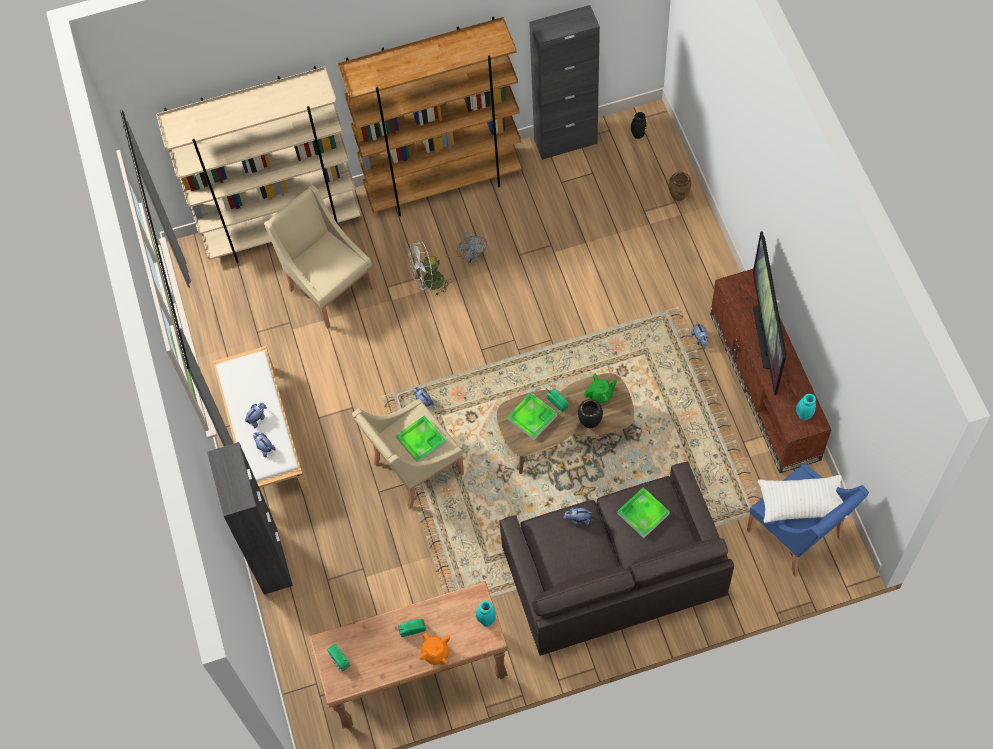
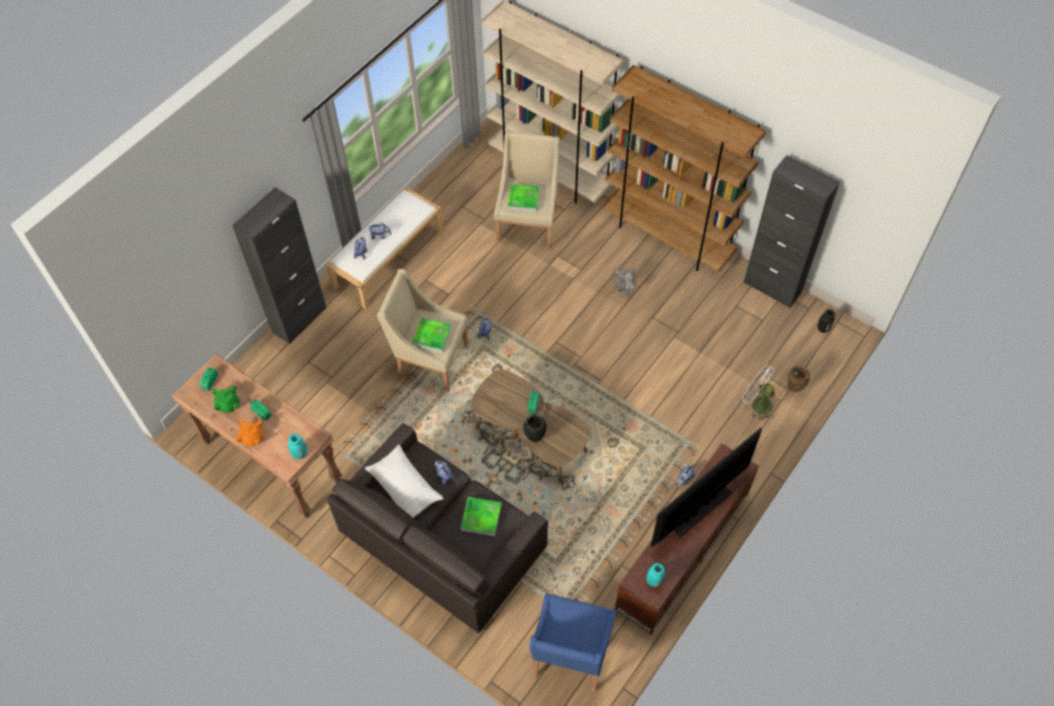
camera: 50 degrees right, 5 degrees down
(429, 283) = (581, 277): white fan -> white fan (757, 404)
(435, 653) = (252, 438): orange teapot -> orange teapot turned 60 degrees counterclockwise
(532, 417) = (508, 396): tray -> tray (523, 199)
(600, 394) = (565, 430): green teapot -> green teapot (228, 405)
(800, 503) = (575, 628): white pillow -> white pillow (404, 487)

